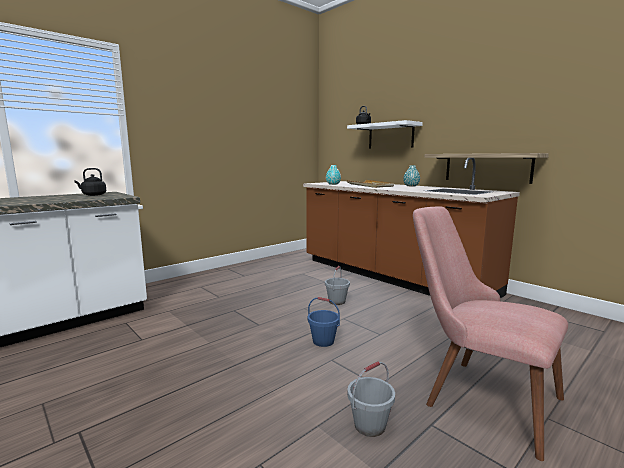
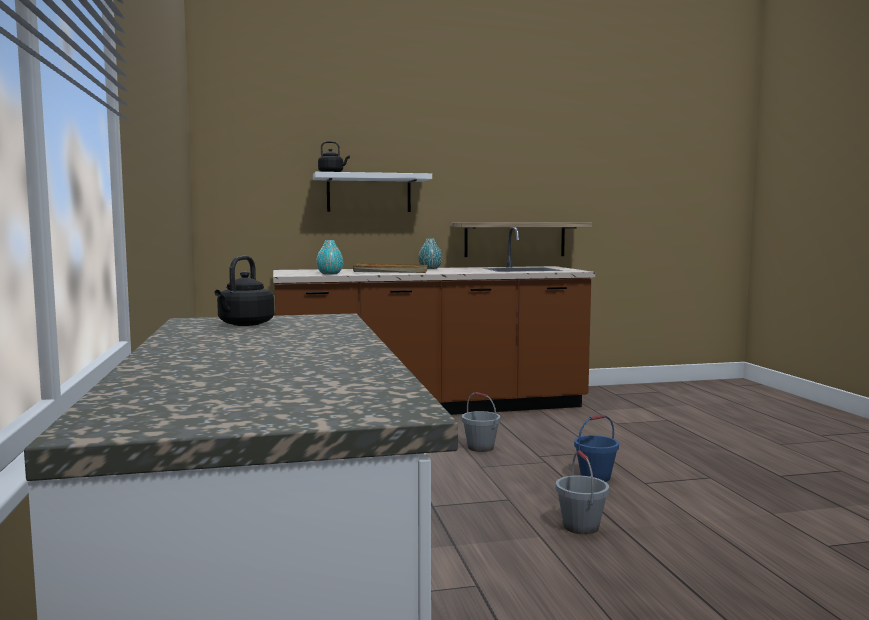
camera: 60 degrees left, 5 degrees down
(370, 425) = (776, 495): grey bucket -> grey bucket (581, 527)
(476, 394) = (740, 452): pink chair -> none

